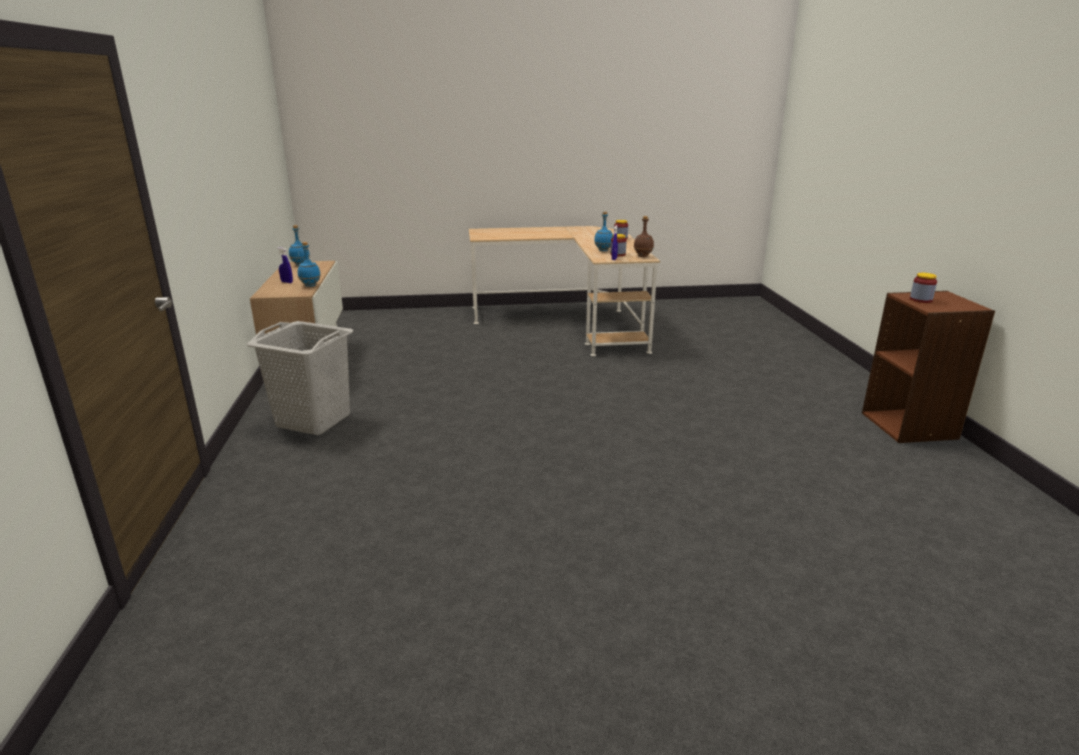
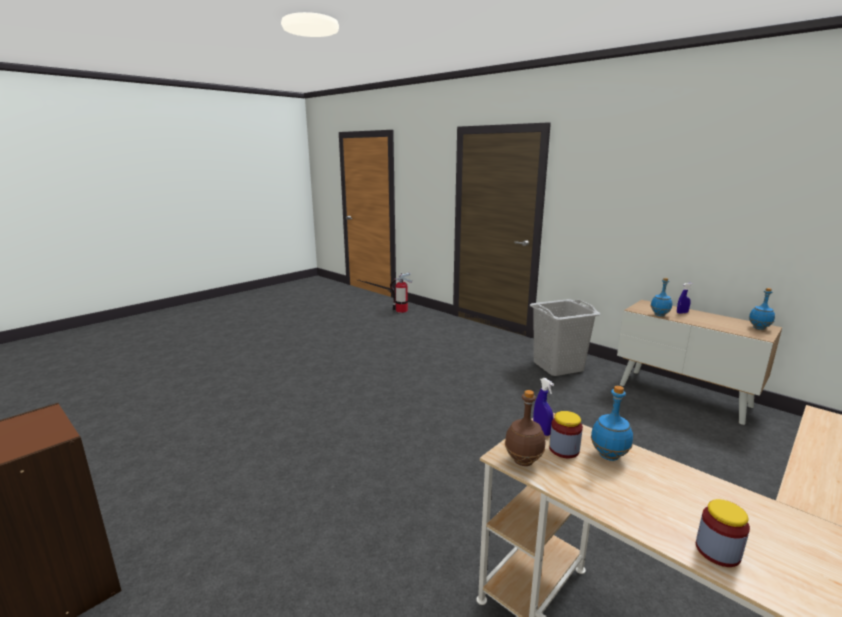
camera: 140 degrees right, 5 degrees down
(146, 723) = (401, 310): none -> fire extinguisher
(920, 300) = (39, 431): jar -> none

